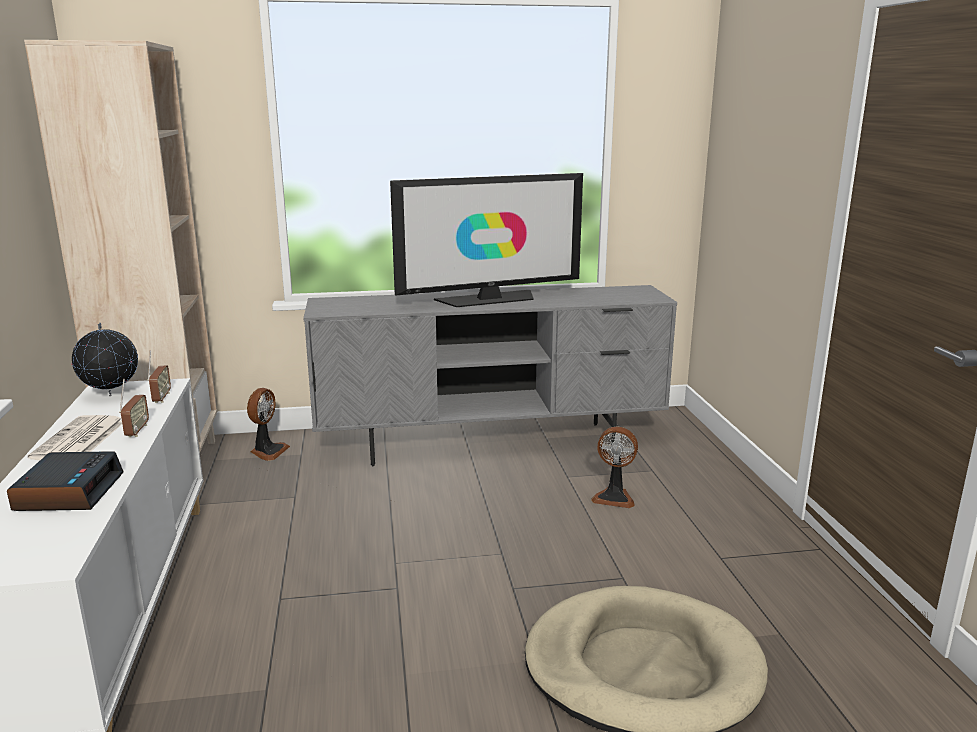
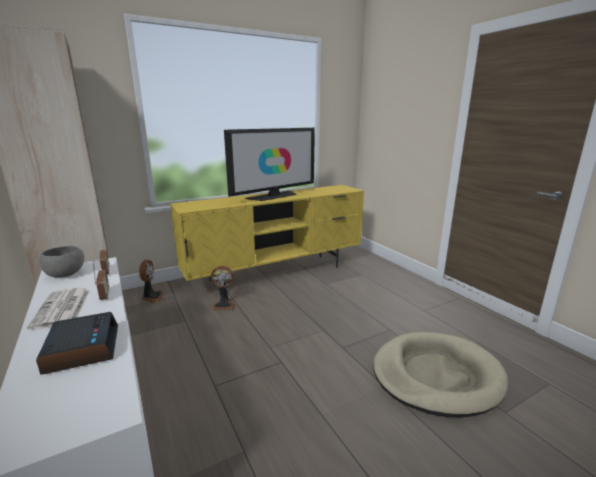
camera: 20 degrees left, 0 degrees up
(111, 395) = (65, 274): globe -> grey bowl
(492, 444) = (277, 273): grey tv stand -> yellow tv stand
(614, 497) = (355, 290): fan -> fan (224, 305)

